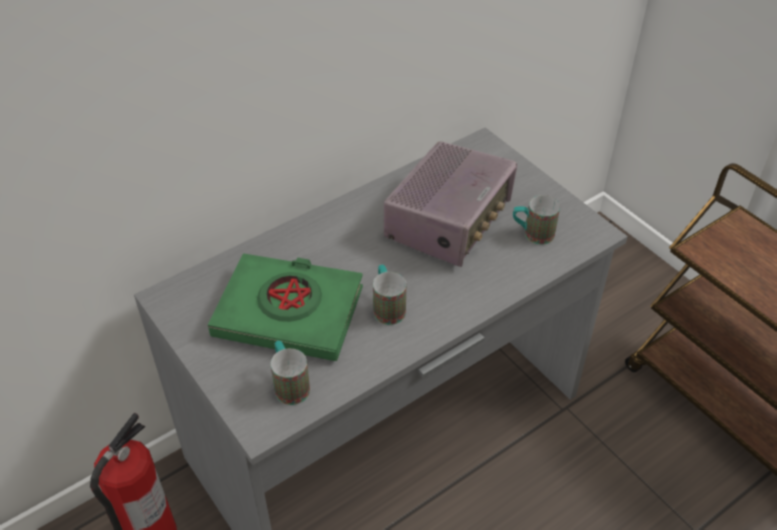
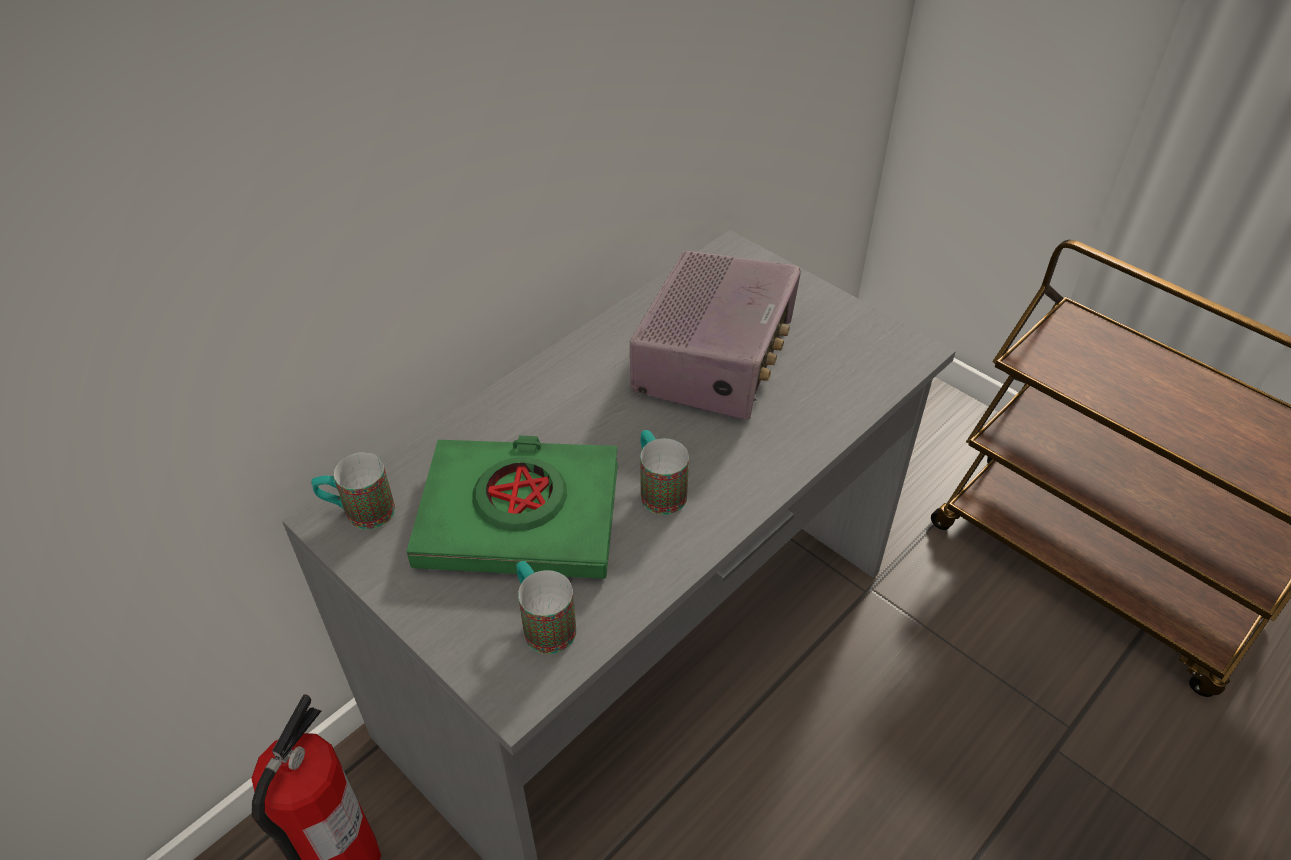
camera: 10 degrees left, 0 degrees up
(532, 234) = (830, 363): mug -> mug (359, 512)

